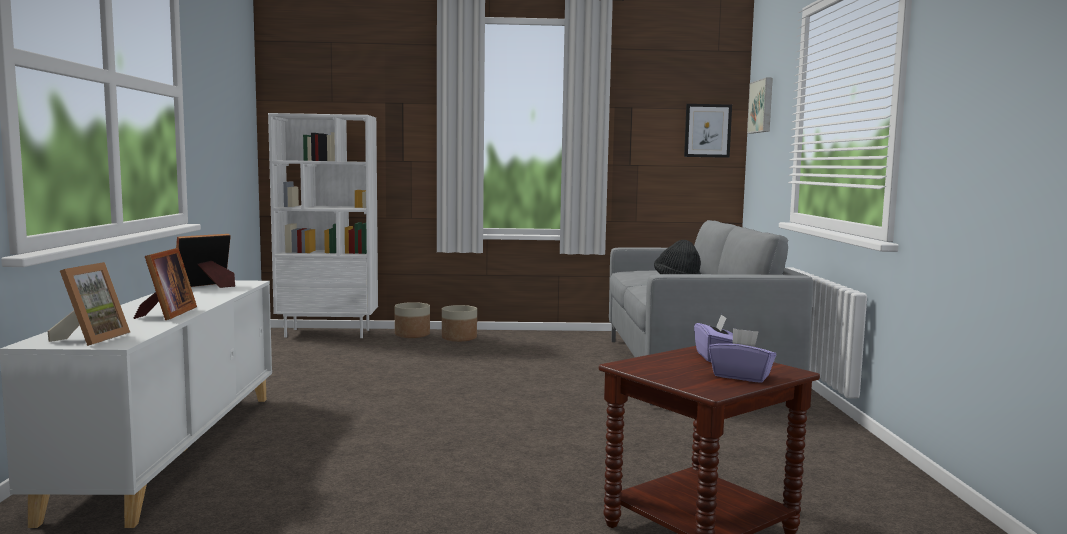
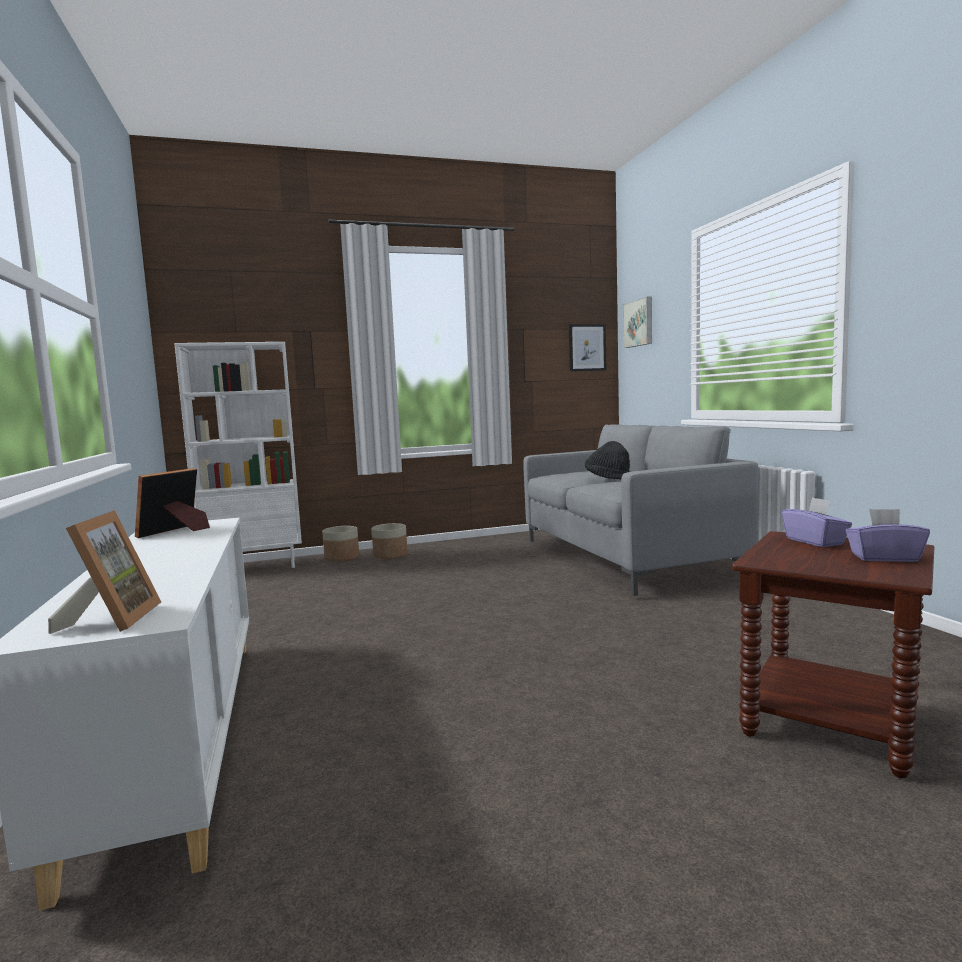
camera: 15 degrees left, 0 degrees up
(166, 314) = (173, 570): picture frame -> none

